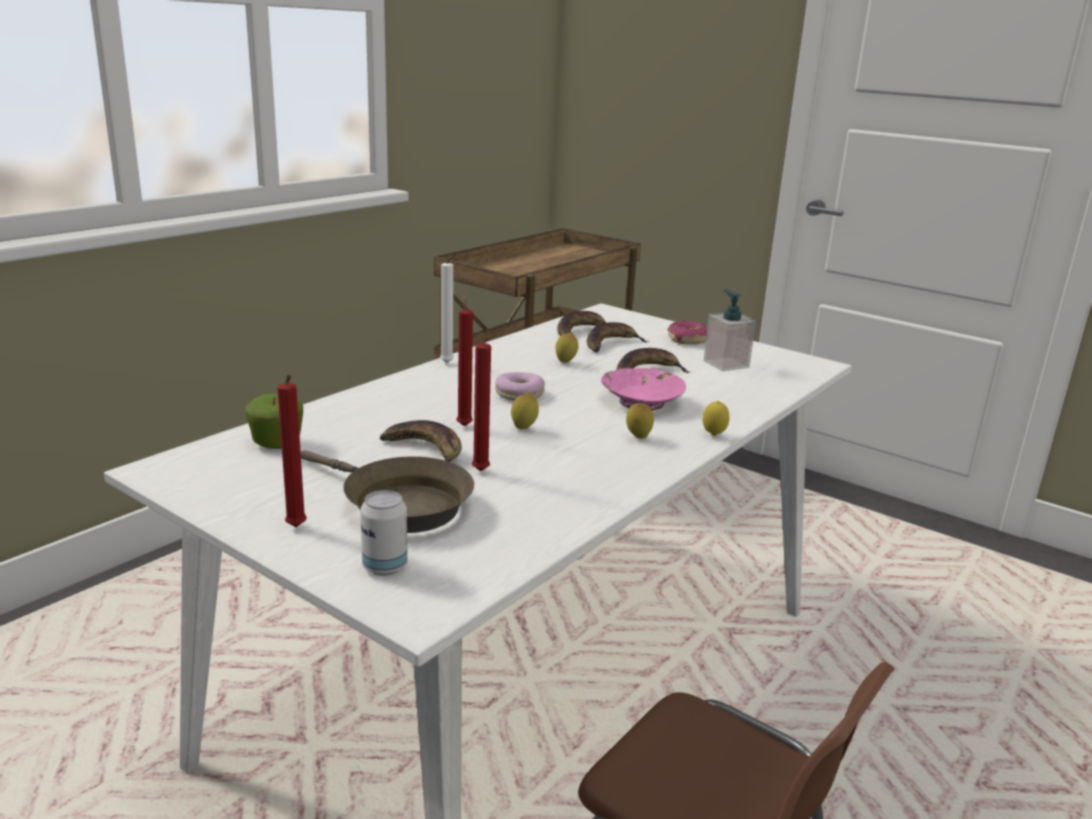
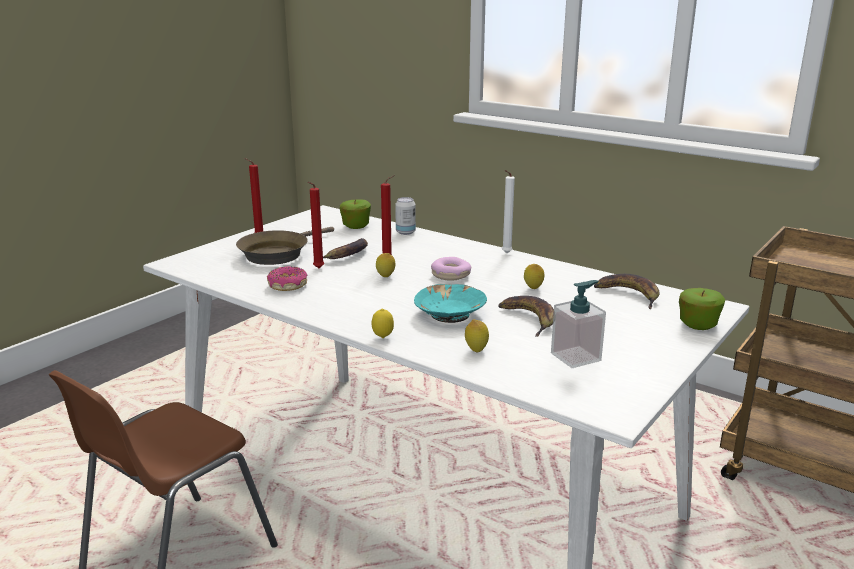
camera: 90 degrees right, 0 degrees up
(385, 567) = (215, 255): can -> can (405, 232)
(611, 344) = (600, 306): banana -> none
(638, 438) = (374, 310): lemon -> lemon (476, 350)
(641, 401) = (451, 314): pink bowl -> turquoise bowl
(647, 321) = (698, 325): none -> apple
(688, 340) = (647, 343): donut -> donut (287, 286)

